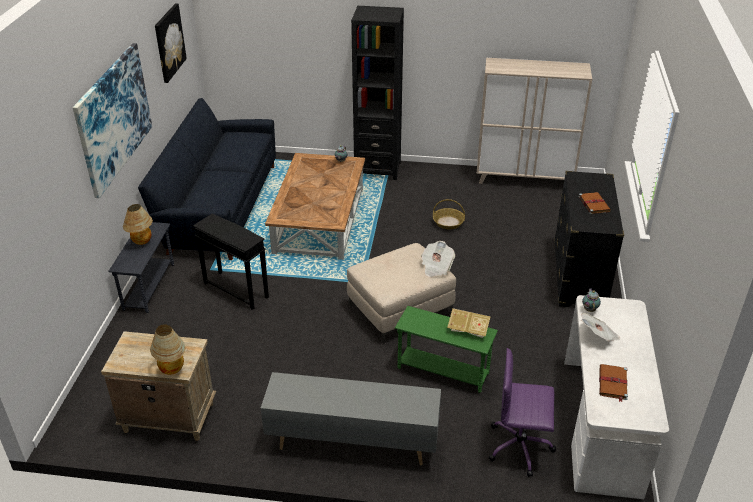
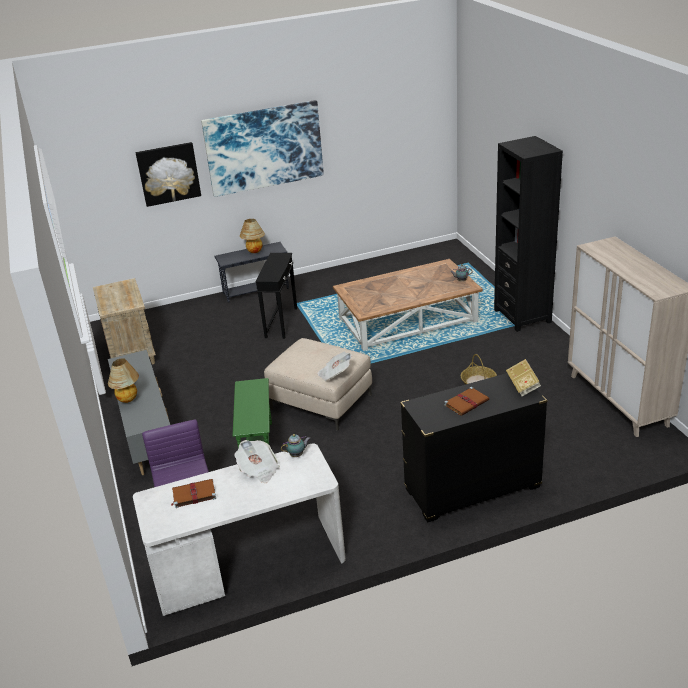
camera: 65 degrees right, 5 degrees down
(169, 42) = (389, 118): picture -> picture (168, 173)
(172, 370) = (106, 306): table lamp -> table lamp (128, 400)
(219, 207) = (377, 274): black sofa -> none
(468, 330) = (257, 416): book -> book (523, 385)

